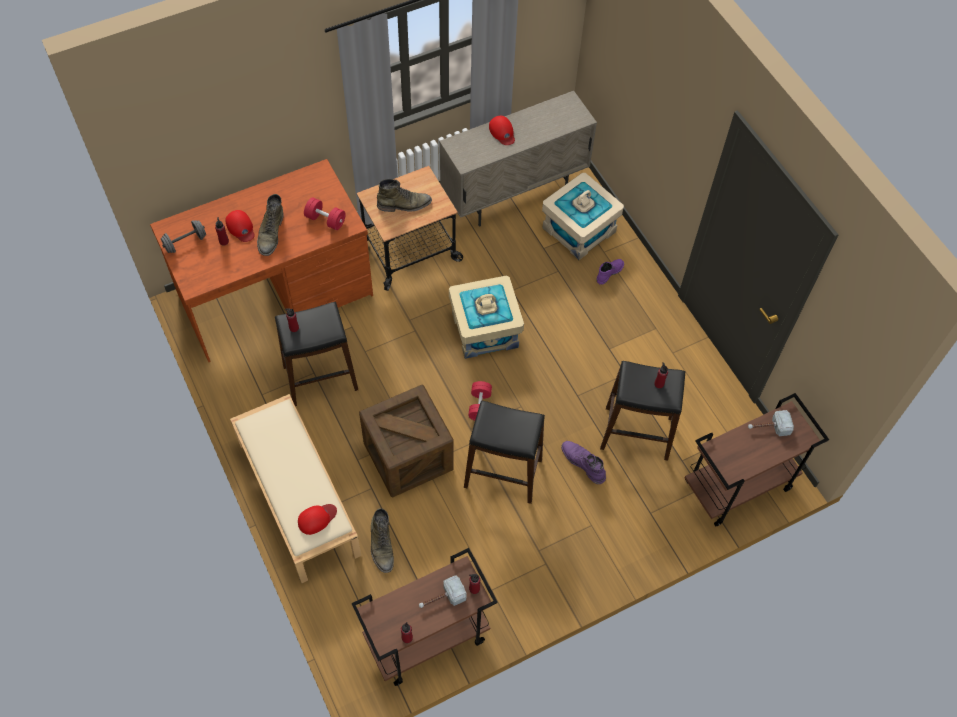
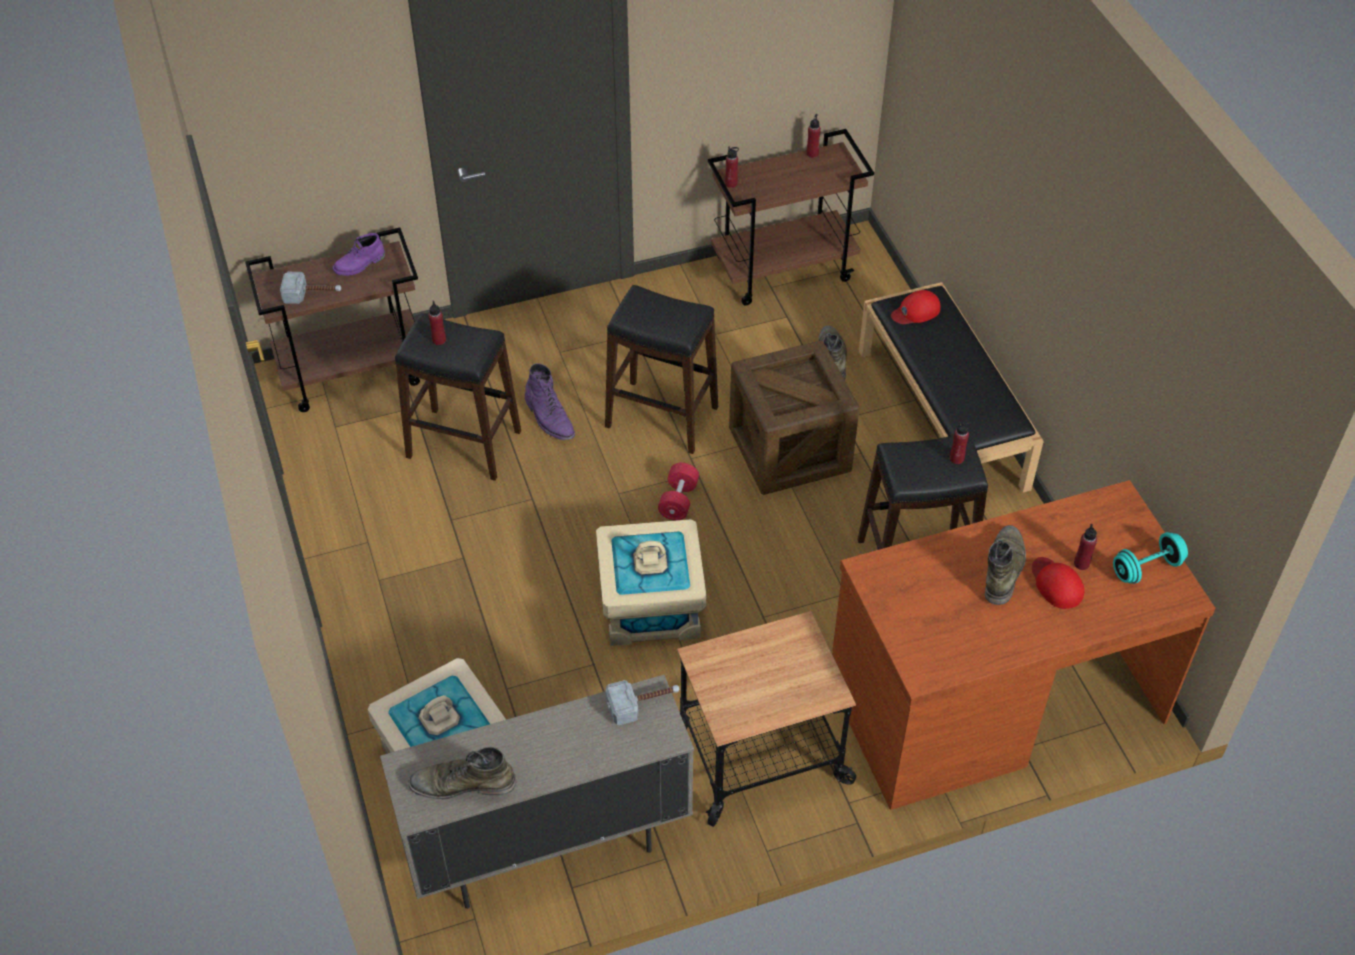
camera: 170 degrees left, 10 degrees down
(185, 242) = (1146, 568): grey dumbbell -> turquoise dumbbell
(297, 497) = (943, 419): beige bench -> black bench
(325, 220) = (911, 582): red dumbbell -> none
(404, 204) = (770, 671): green boot -> green boot (463, 784)
(441, 598) = (770, 179): hammer -> hammer (643, 703)
(502, 132) = (569, 752): red cap -> none
(609, 272) = (420, 676): purple boot -> purple boot (360, 265)

